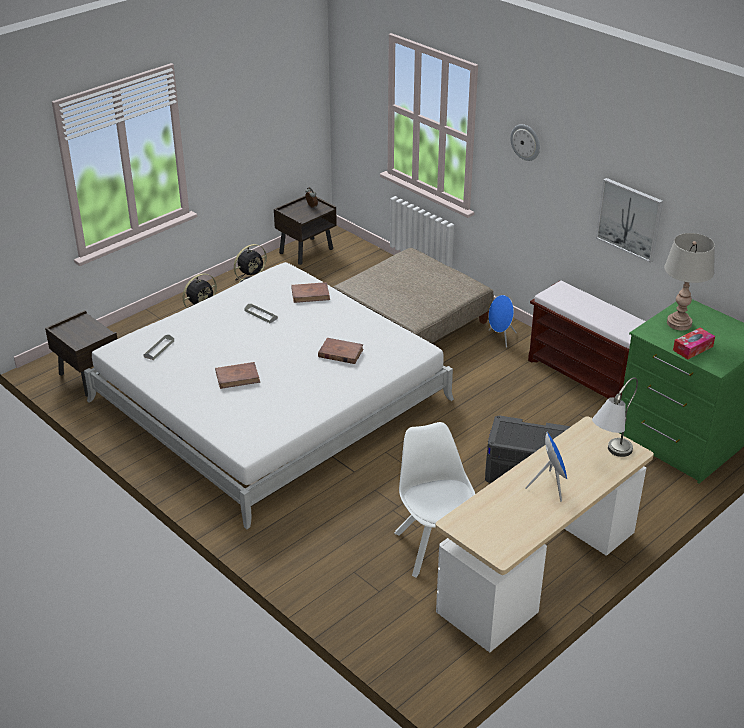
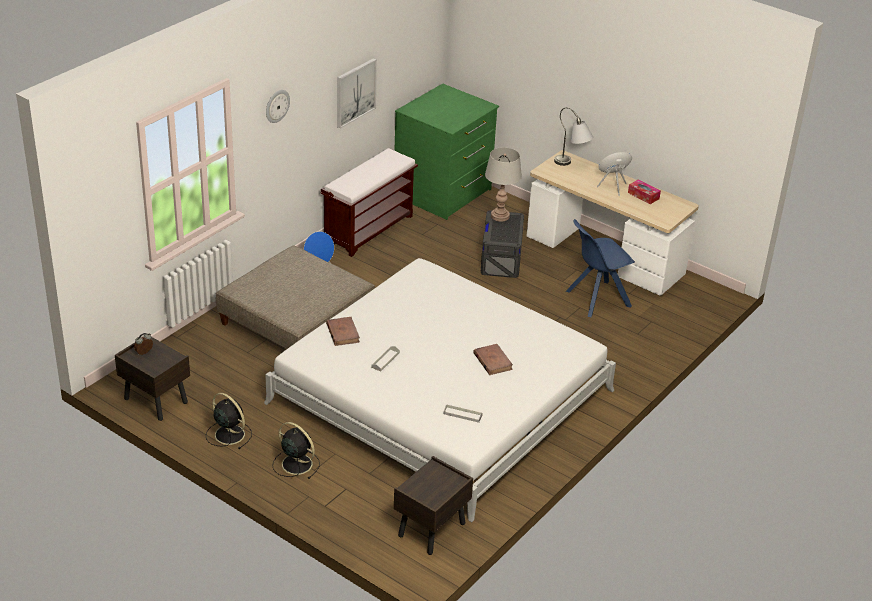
camera: 100 degrees left, 0 degrees up
(340, 353) = (441, 307): brown book -> none
(434, 545) = (596, 299): white chair -> blue chair
(679, 323) = (435, 115): grey table lamp -> grey table lamp (500, 216)
(693, 348) = (466, 112): tissue box -> tissue box (643, 195)

